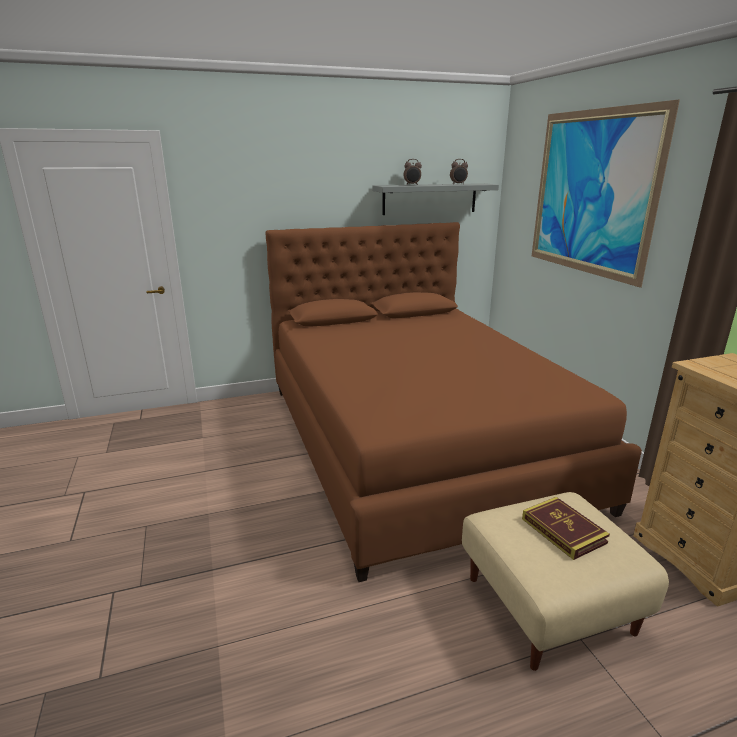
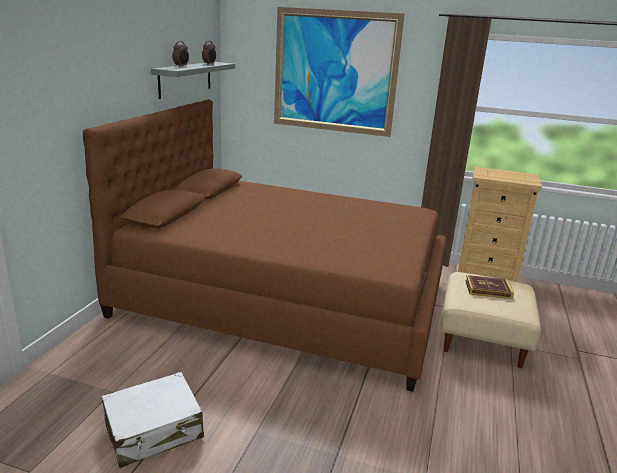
camera: 55 degrees left, 0 degrees up
(174, 471) = (154, 430): none -> white suitcase

